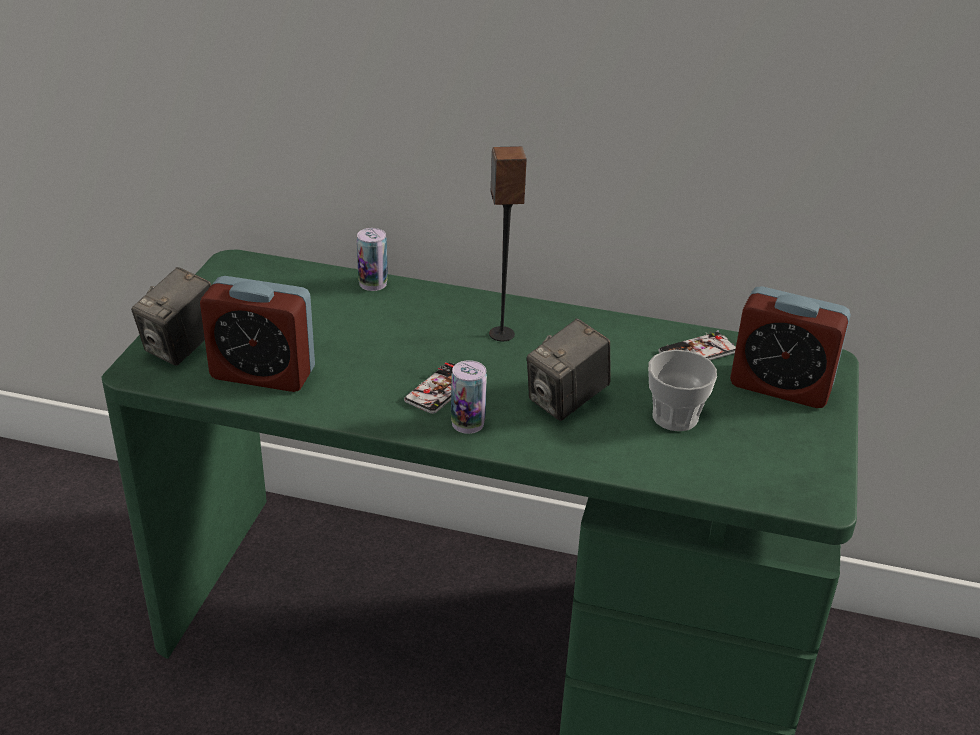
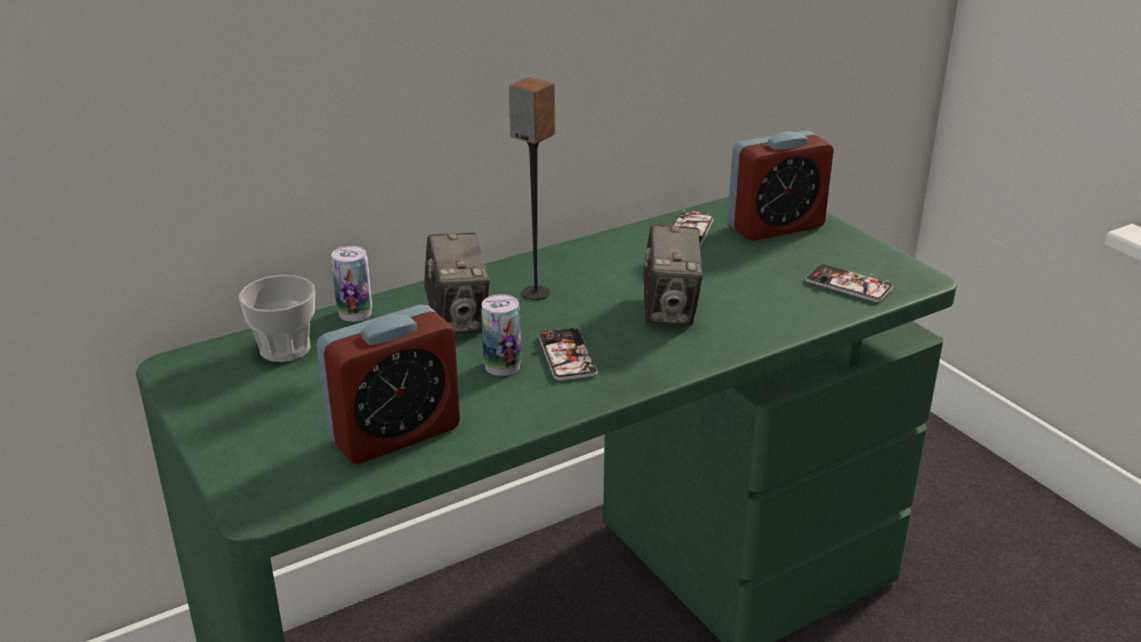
camera: 45 degrees left, 5 degrees down
(182, 347) = (269, 460): camera -> camera (458, 319)
(468, 423) = (633, 366): can -> can (502, 366)
(675, 417) = (754, 280): cup -> cup (285, 349)
(745, 467) = (848, 285): none -> phone

